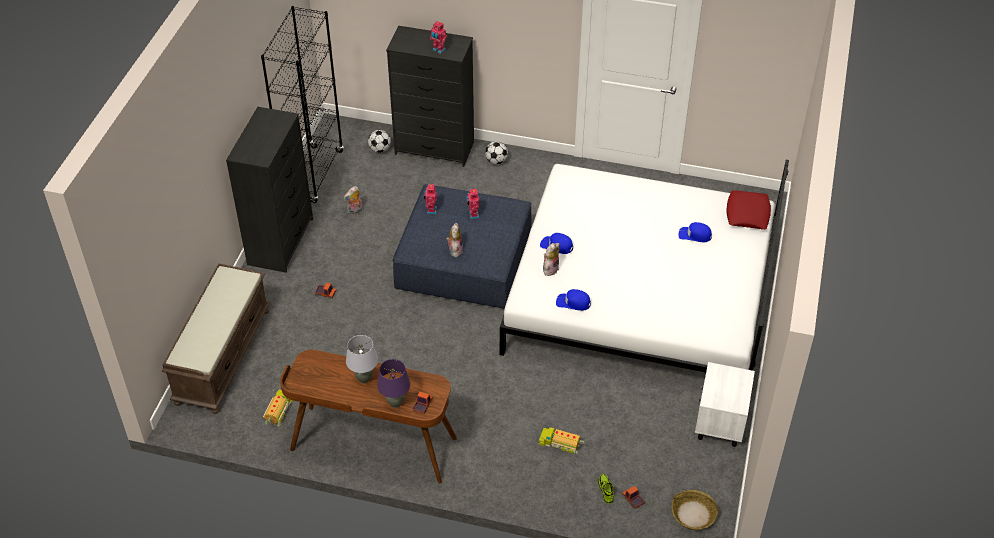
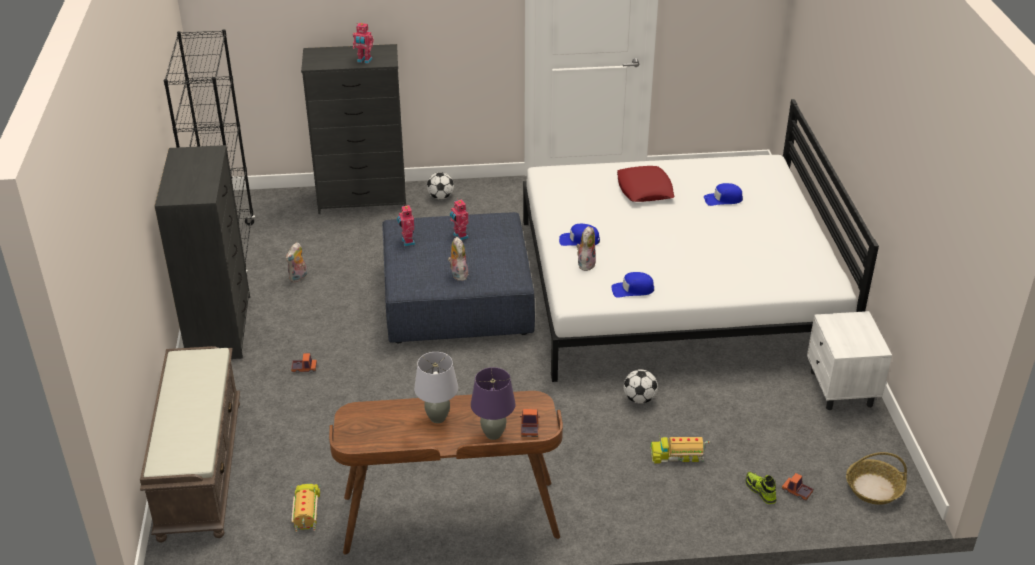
camera: 20 degrees left, 10 degrees down
(380, 149) = (298, 213): football -> football (639, 399)
(747, 214) = (764, 170): red pillow -> red pillow (645, 189)

